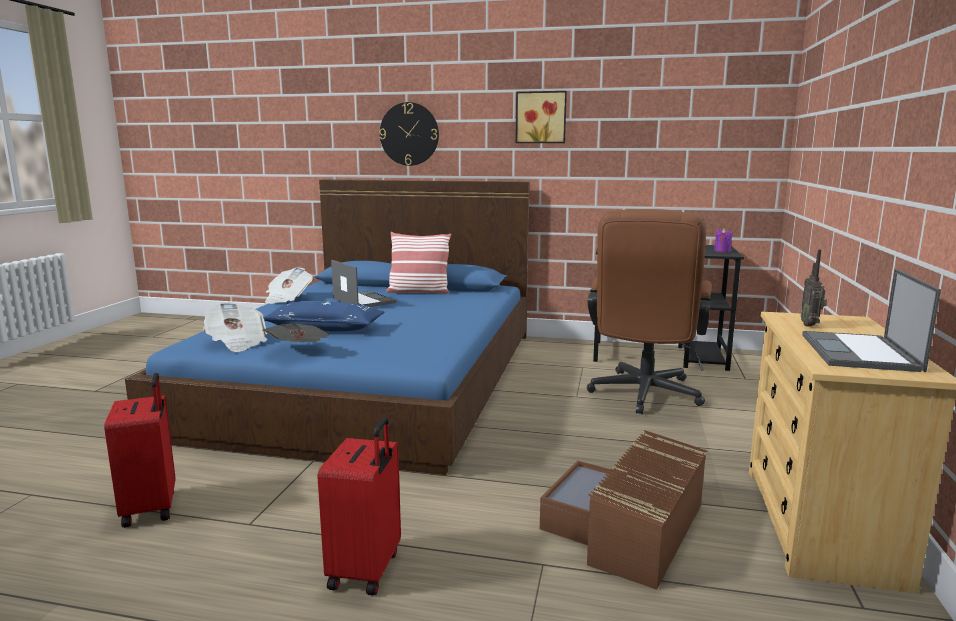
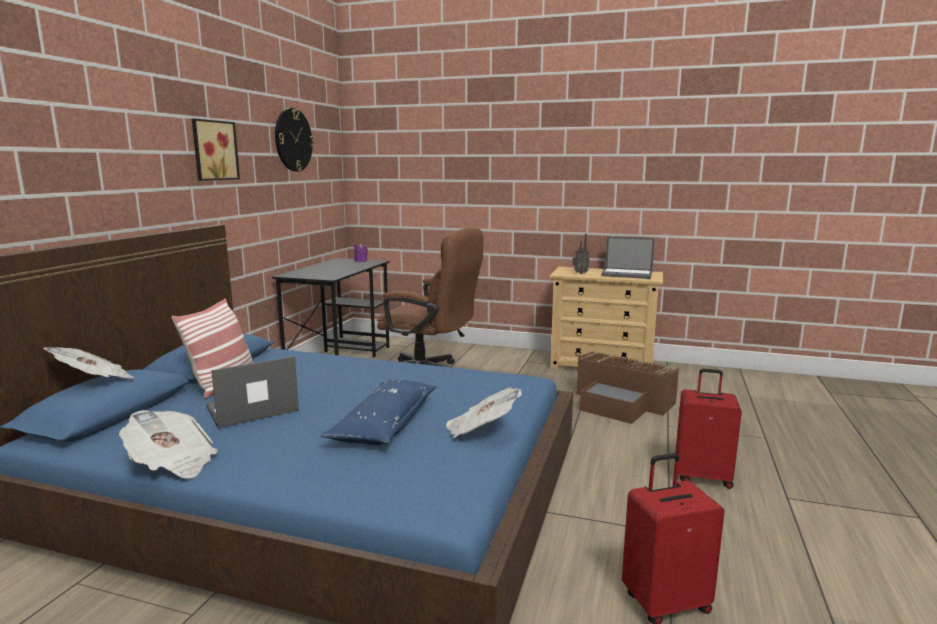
camera: 85 degrees left, 0 degrees up
(237, 343) = (441, 470): newspaper -> newspaper (94, 381)
(409, 134) = (69, 170): wall clock -> wall clock (293, 140)

